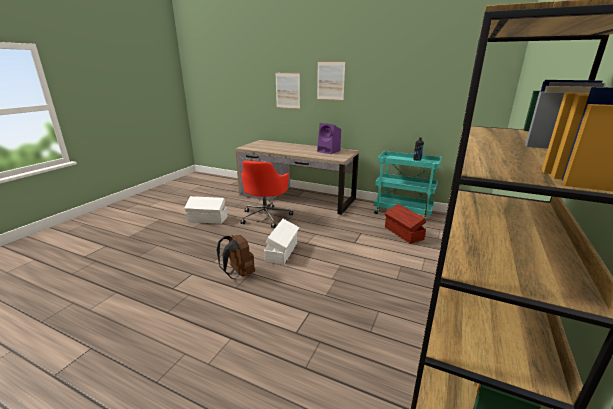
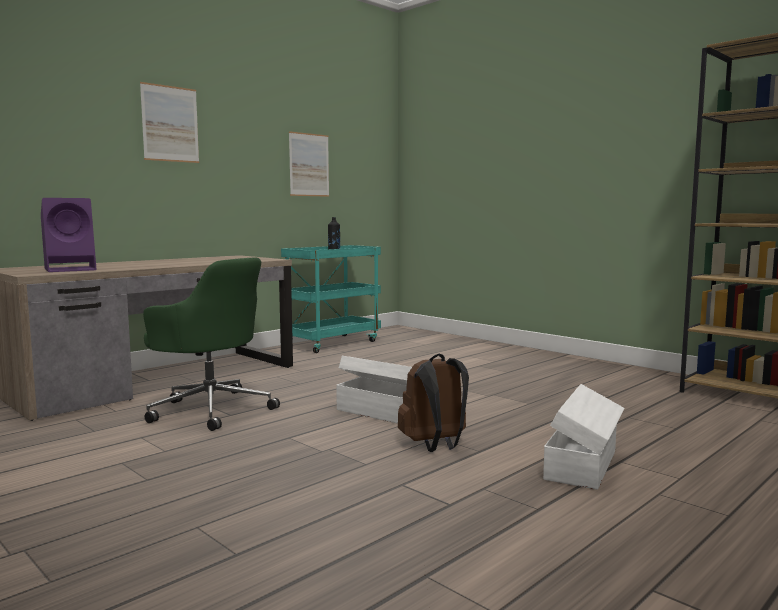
camera: 70 degrees left, 15 degrees down
(207, 219) = (124, 461): white storage box -> white storage box (583, 465)
(266, 216) = (210, 409): red office chair -> green office chair
(287, 90) = (67, 138): picture -> picture (309, 165)
(329, 151) = (213, 259): purple speaker -> purple speaker (72, 269)
(403, 233) = (396, 352): brown storage box -> none

